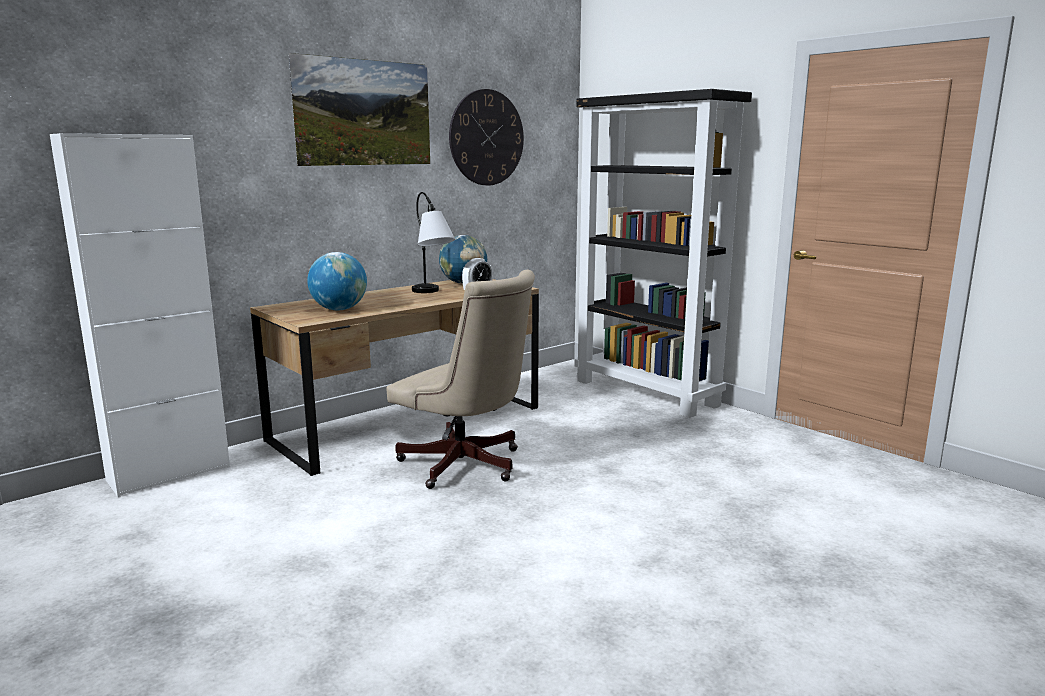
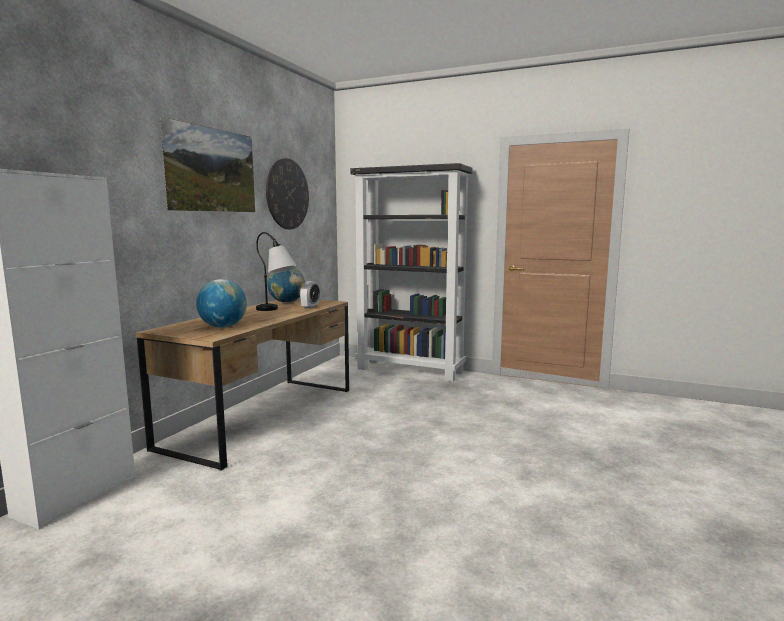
camera: 25 degrees left, 5 degrees down
(466, 466) = (340, 439): beige office chair -> none

